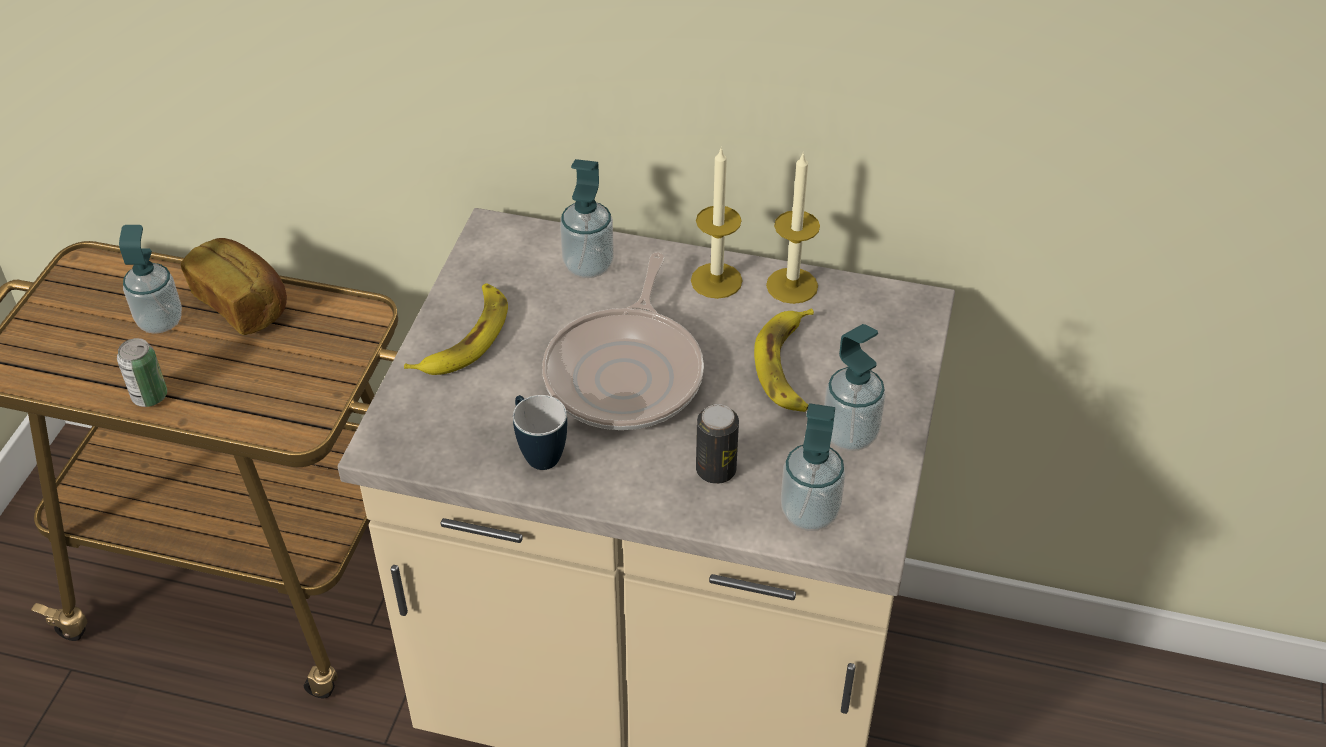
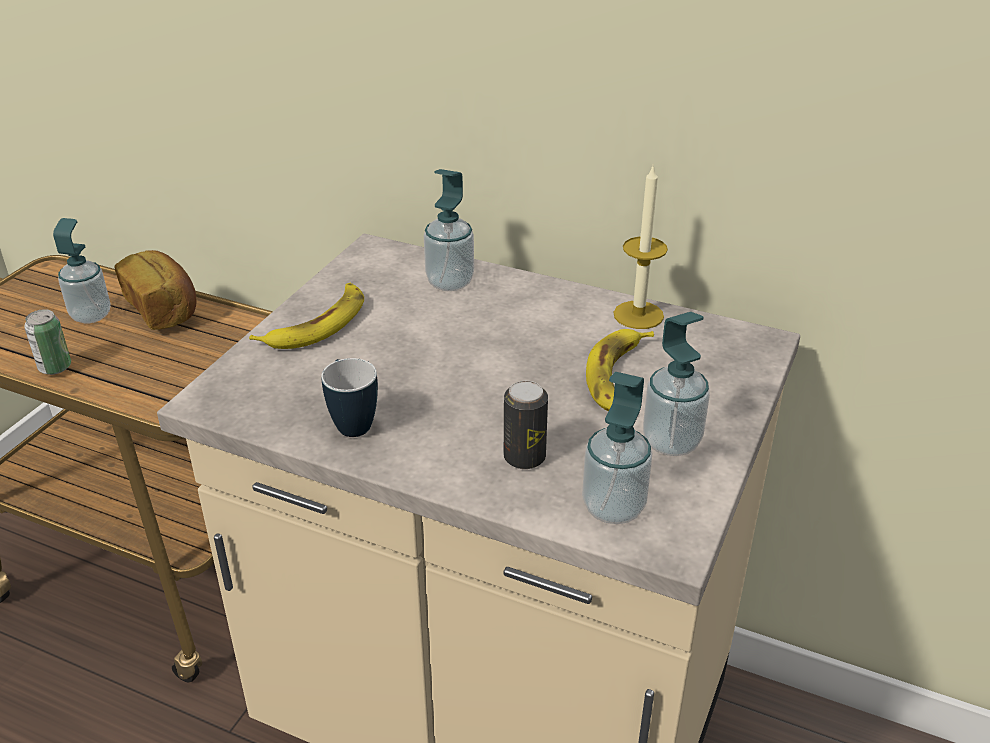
camera: 10 degrees right, 10 degrees down
(627, 373) = (459, 366): frying pan -> none
(716, 280) = (566, 304): candle -> none

